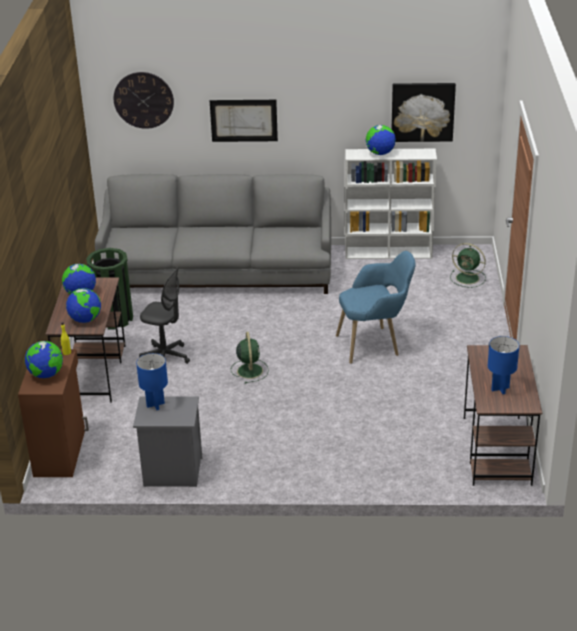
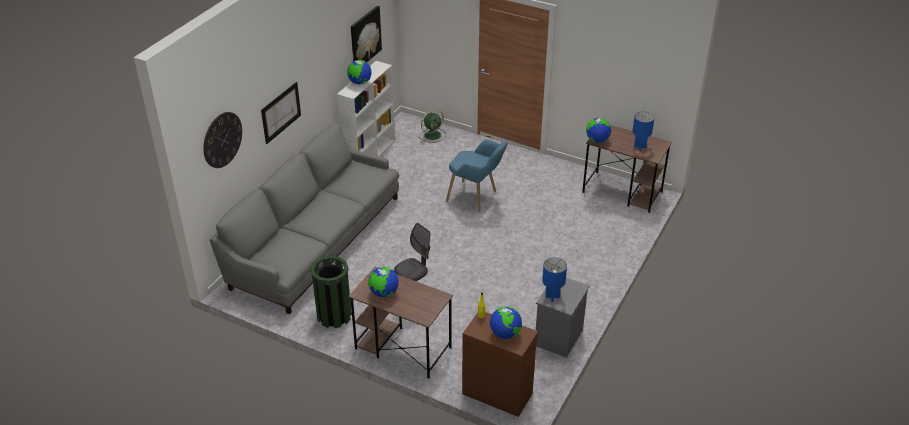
camera: 65 degrees left, 5 degrees up
(85, 320) = (425, 299): globe -> globe (597, 140)
(249, 370) = (463, 264): green fan -> none
(375, 344) = (477, 199): blue armchair -> blue armchair turned 105 degrees clockwise

